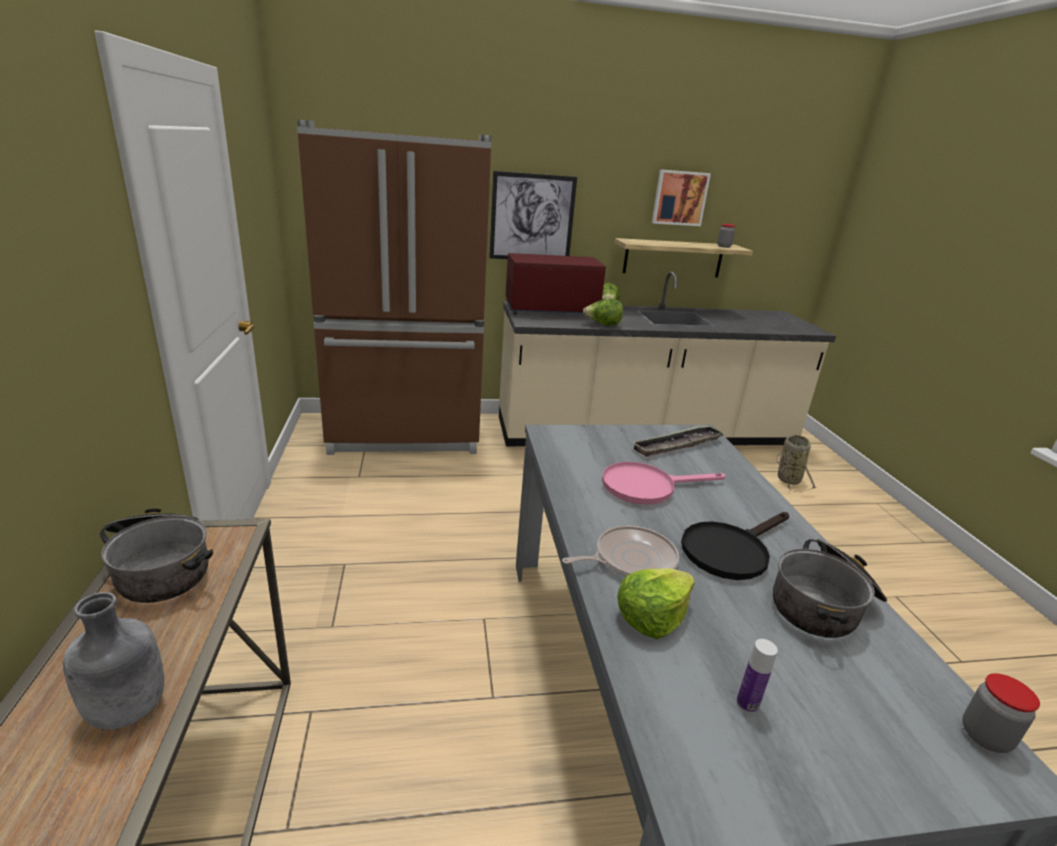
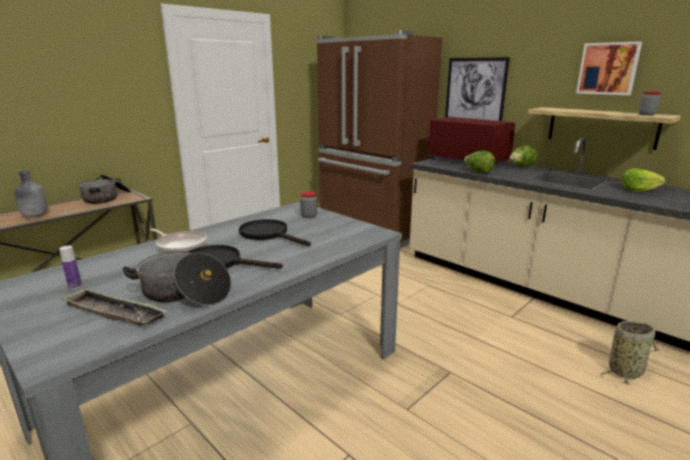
camera: 55 degrees right, 5 degrees down
(647, 486) = (269, 234): pink frying pan -> black frying pan
(651, 617) = (132, 258): lettuce -> lettuce (638, 190)
(677, 445) = (342, 231): tray -> tray (114, 313)
(985, 736) = (79, 351): jar -> jar (309, 216)

